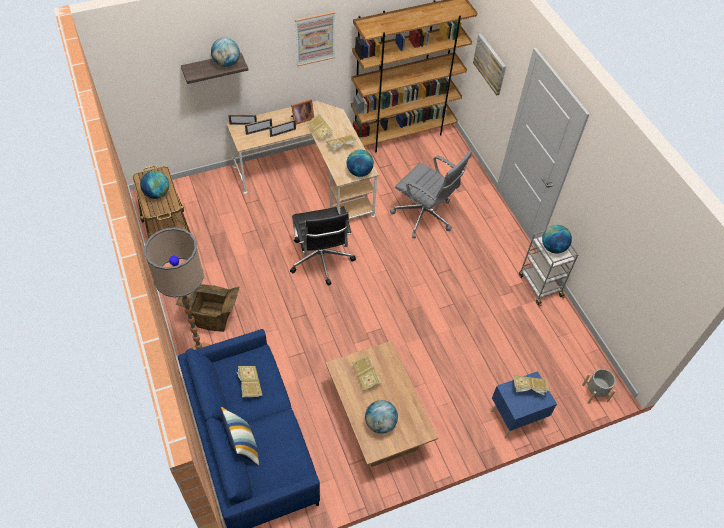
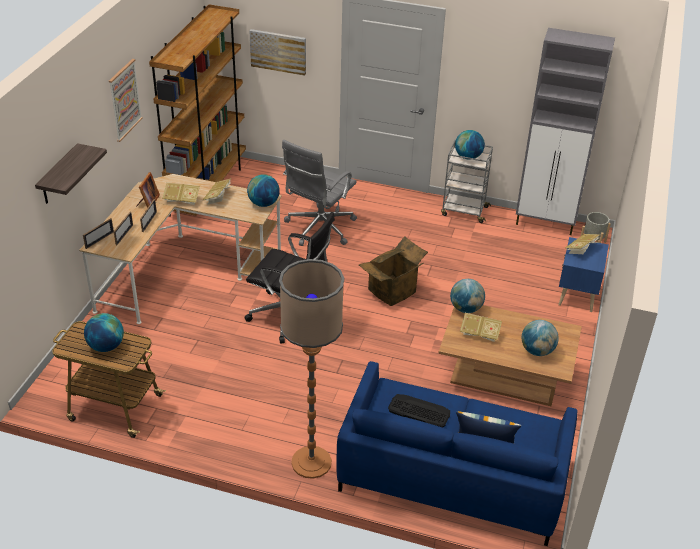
camera: 50 degrees left, 15 degrees down
(212, 318) = (271, 429): cardboard box -> cardboard box (392, 292)
(226, 63) = (80, 157): globe -> globe (466, 309)
(249, 385) = (419, 411): book -> keyboard
(425, 216) = (319, 228): grey office chair -> grey office chair turned 135 degrees clockwise
(585, 346) = (546, 223): none -> grey cabinet

